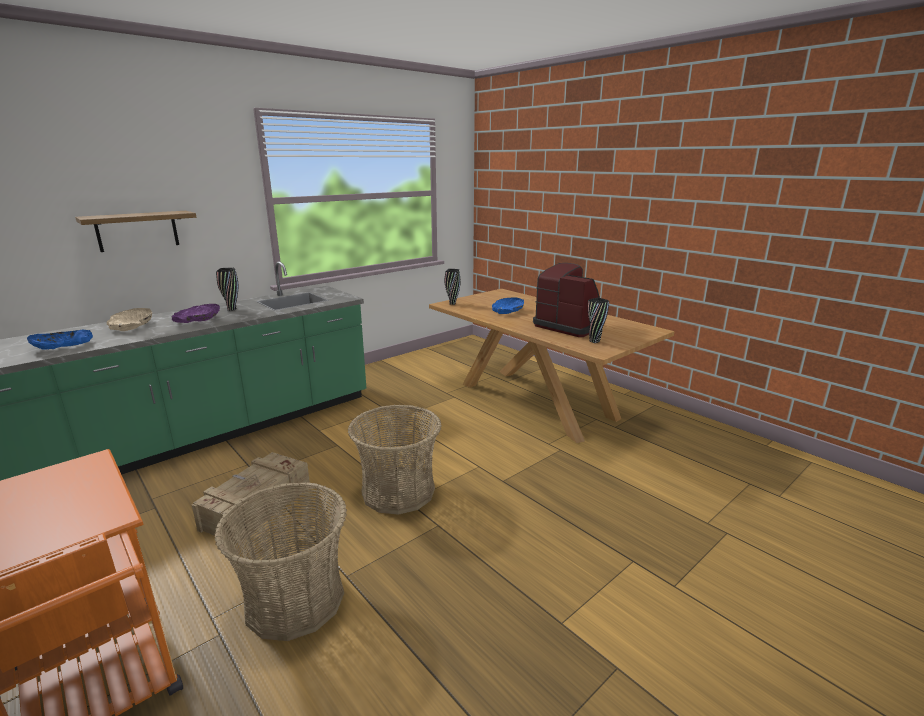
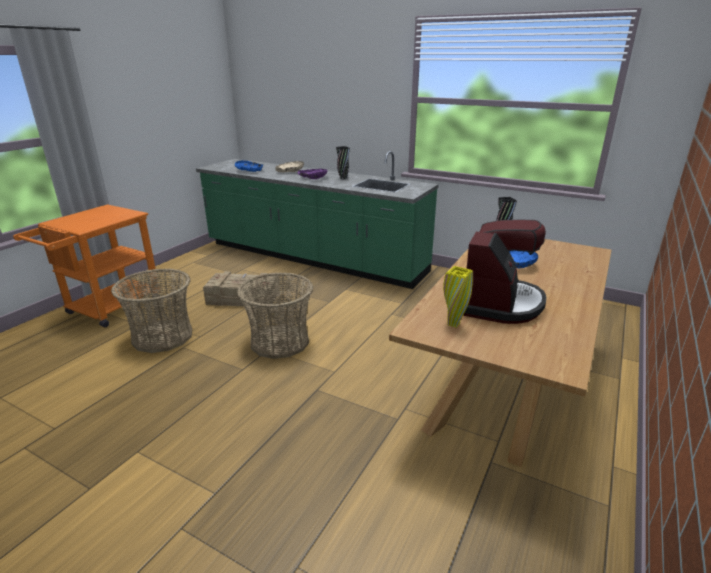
camera: 70 degrees right, 5 degrees up
(137, 231) = (327, 111): shelf -> none
(594, 341) = (453, 324): black vase -> yellow vase

